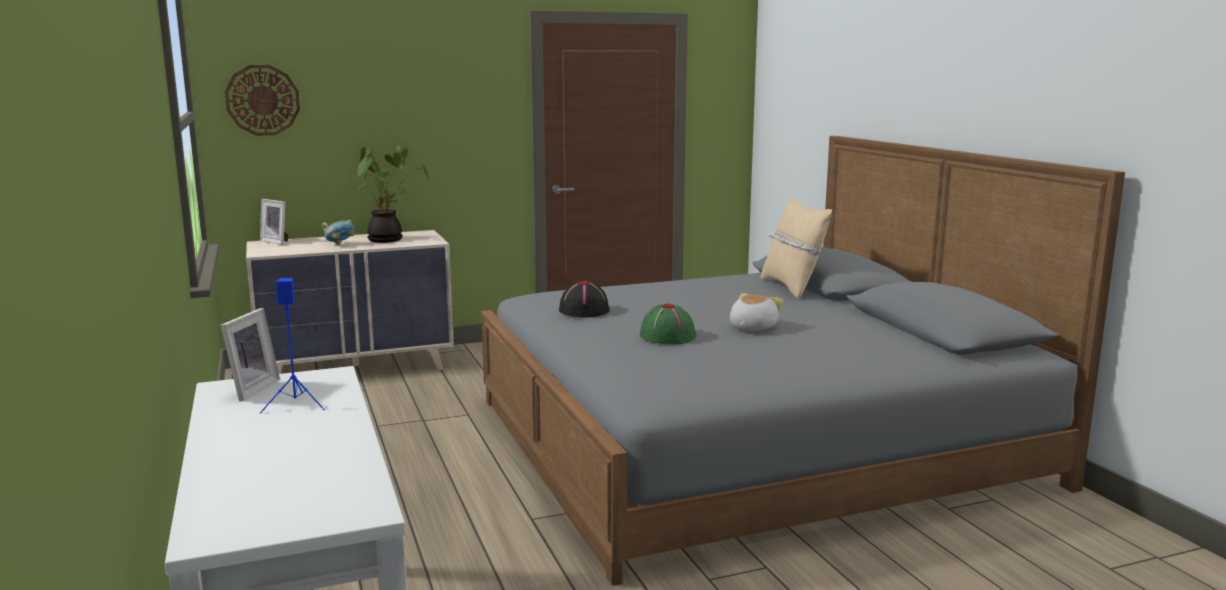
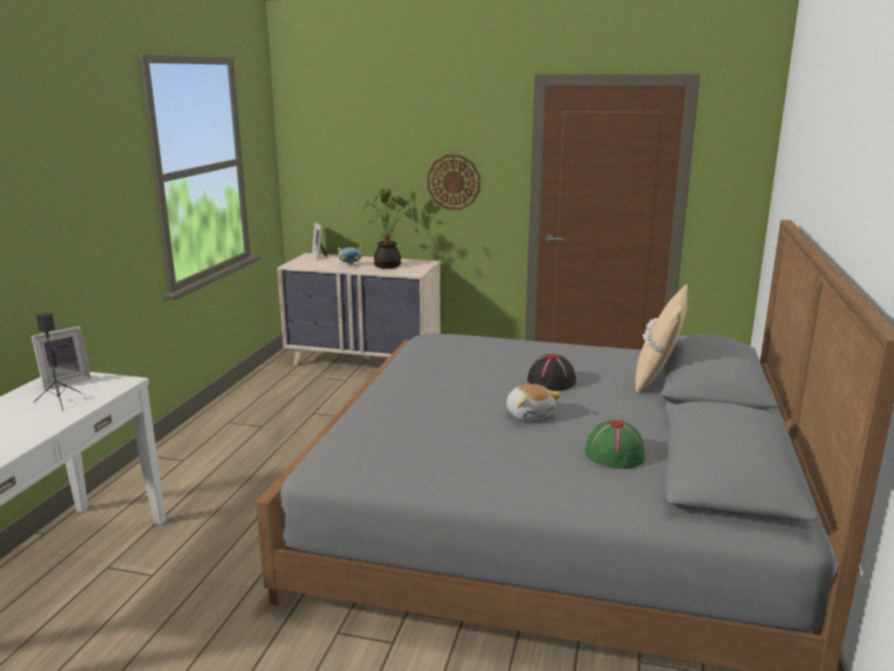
camera: 35 degrees right, 5 degrees up
(263, 100) = (320, 147): wall clock -> wall clock (453, 182)
(296, 405) = (59, 401): blue speaker -> black speaker
(584, 310) = (434, 361): black hat -> black hat (552, 381)
(667, 336) = (445, 404): green hat -> green hat (614, 453)
(751, 328) = (530, 414): plush toy -> plush toy turned 90 degrees clockwise

